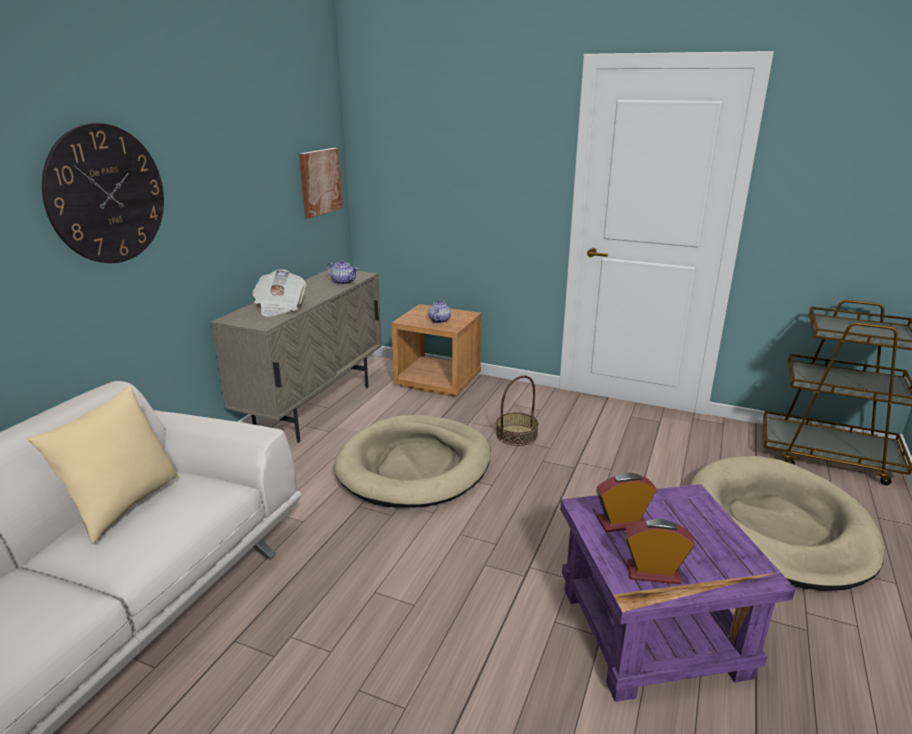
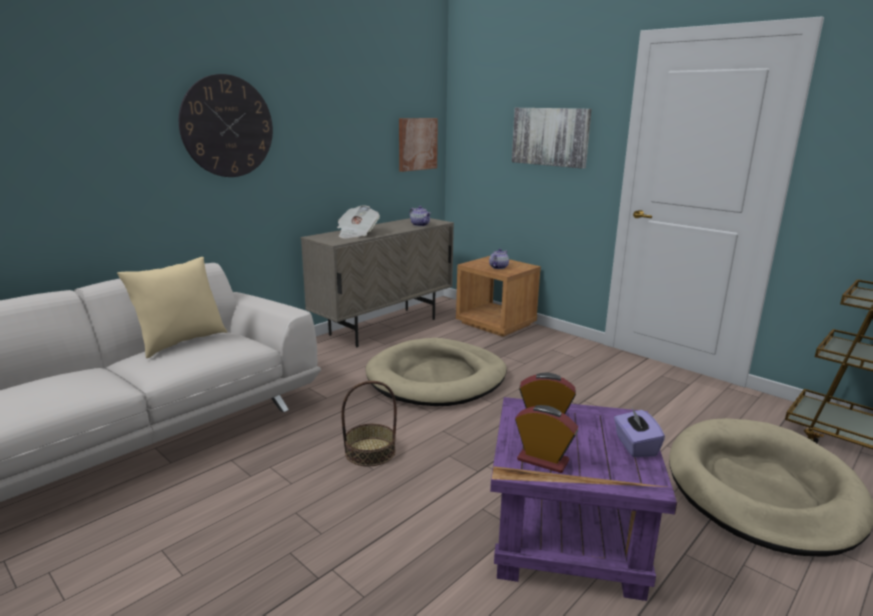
camera: 20 degrees right, 5 degrees down
(483, 169) = (550, 137): none -> picture
(516, 435) = (540, 371): basket -> basket (370, 452)
(719, 531) = (635, 446): none -> purple tissue box

